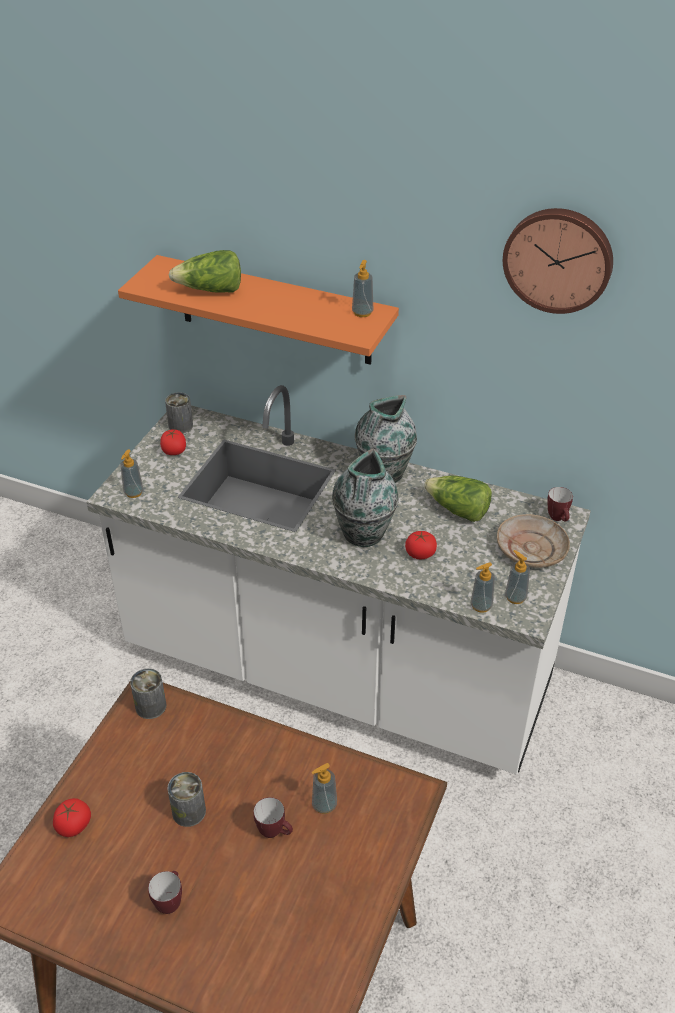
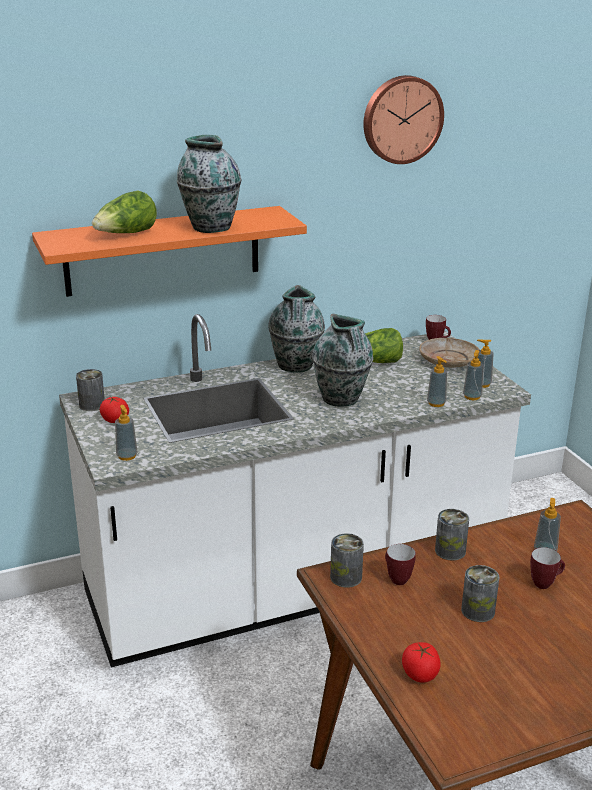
camera: 45 degrees left, 15 degrees down
(170, 901) = (555, 662): mug -> mug (396, 578)
(254, 743) = (450, 551): none -> can
(287, 311) = (210, 227): none -> vase
(362, 312) = (263, 213): soap dispenser -> soap dispenser (436, 403)
(420, 554) = (393, 391): tomato -> none

